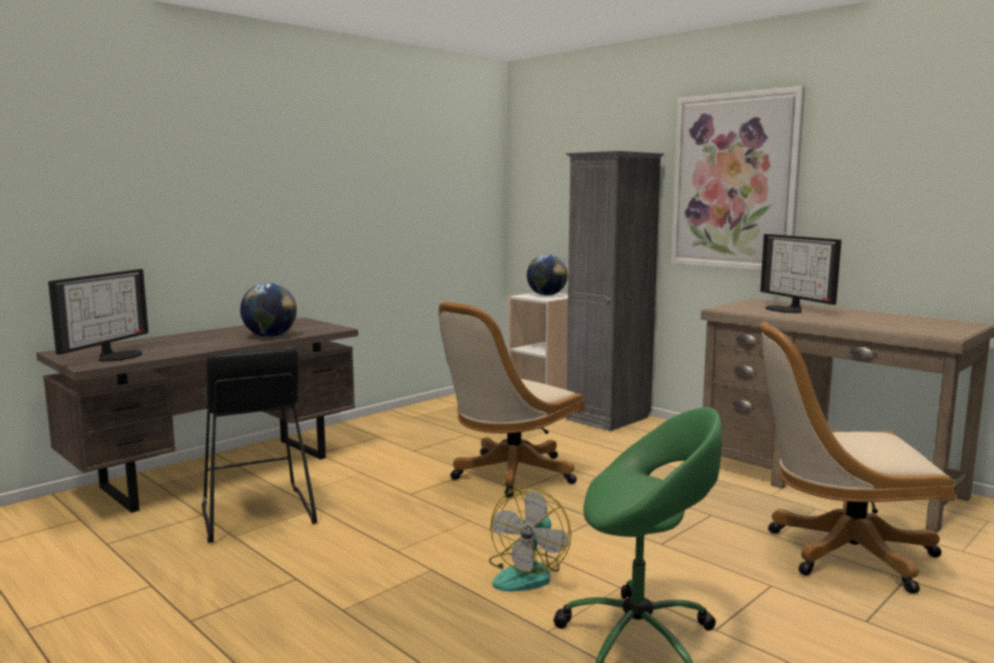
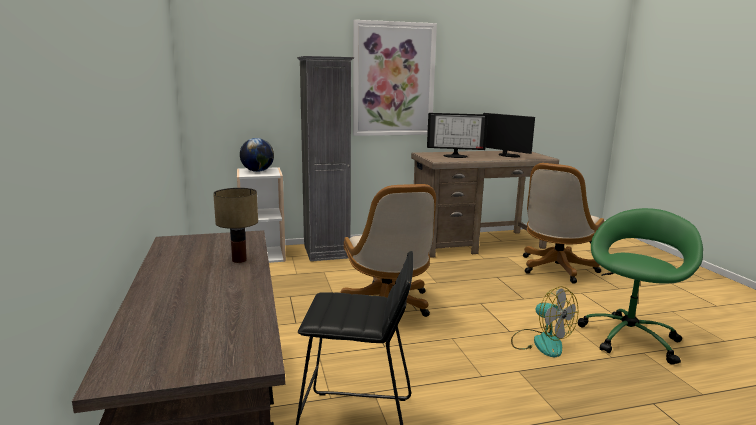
camera: 60 degrees left, 5 degrees up
(117, 356) = (217, 340): monitor -> monitor (507, 155)
(270, 336) = (238, 260): globe -> table lamp

